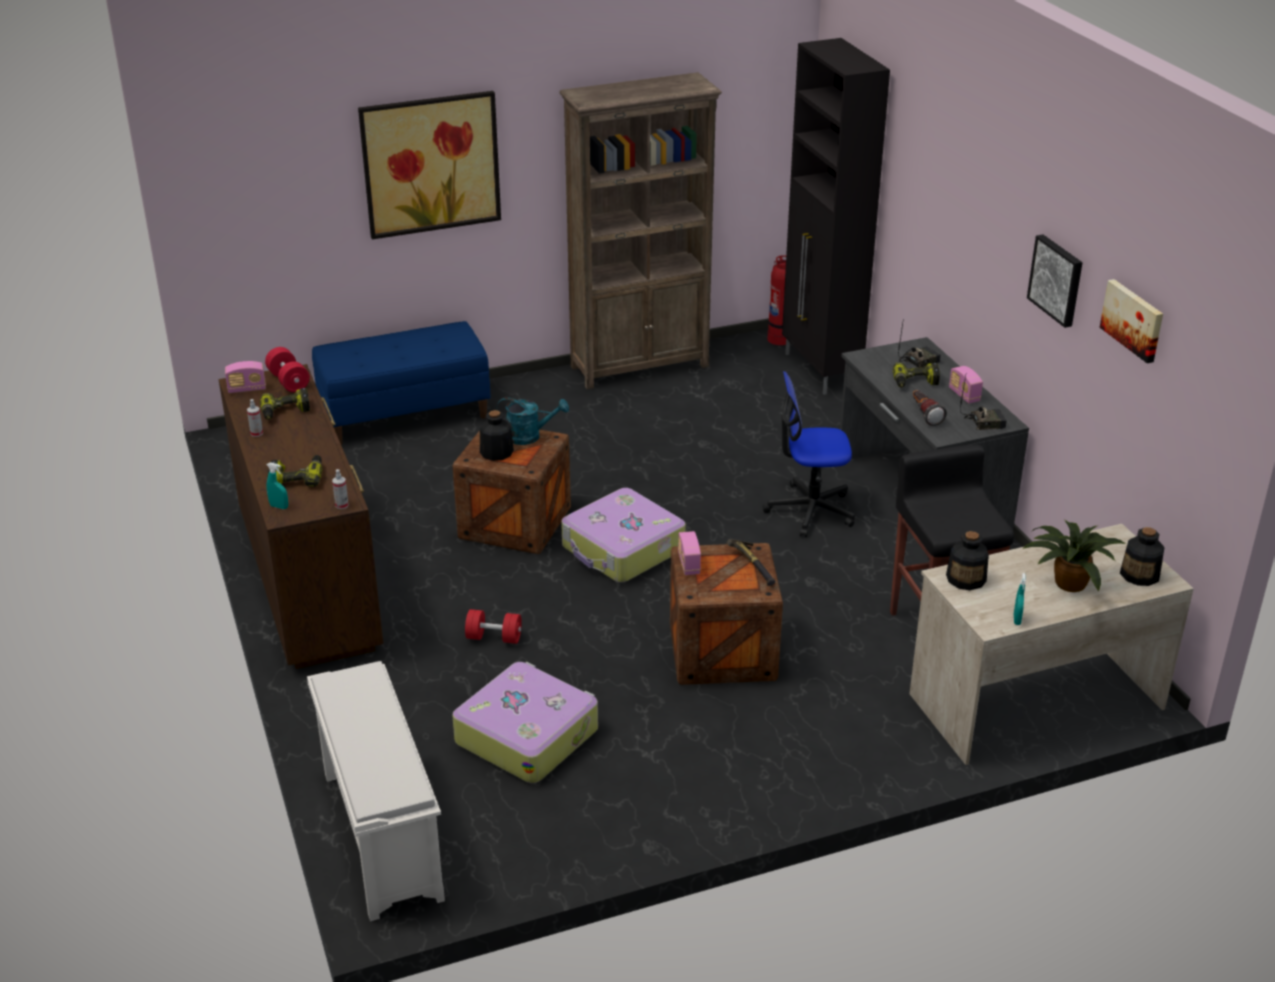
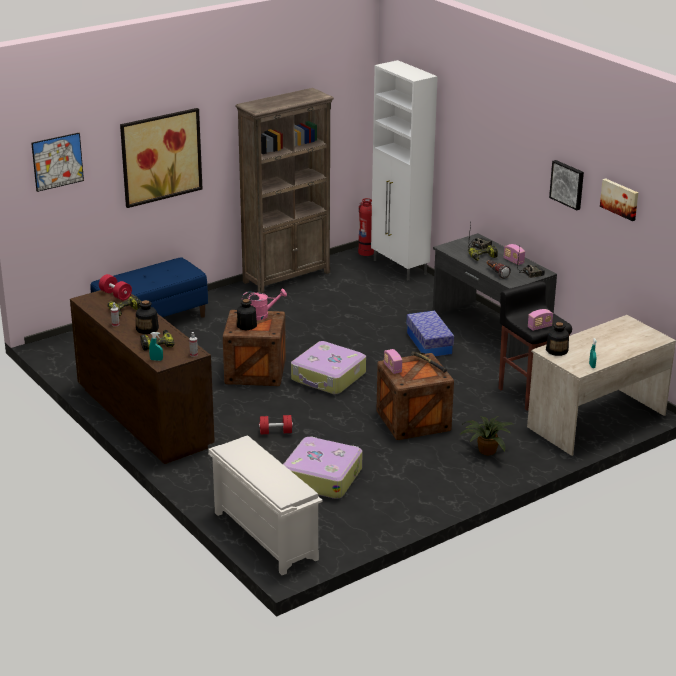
camera: 15 degrees left, 5 degrees down
(247, 389) = (92, 302): radio -> radio (539, 327)
(252, 159) = (57, 161): none -> picture
(530, 437) = (262, 315): turquoise watering can -> pink watering can
(810, 510) = (429, 343): office chair -> storage box
(820, 371) = (400, 267): black cabinet -> white cabinet
(1067, 582) = (610, 345): potted plant -> potted plant (485, 450)
(1140, 575) = (646, 337): bottle -> bottle (147, 329)

